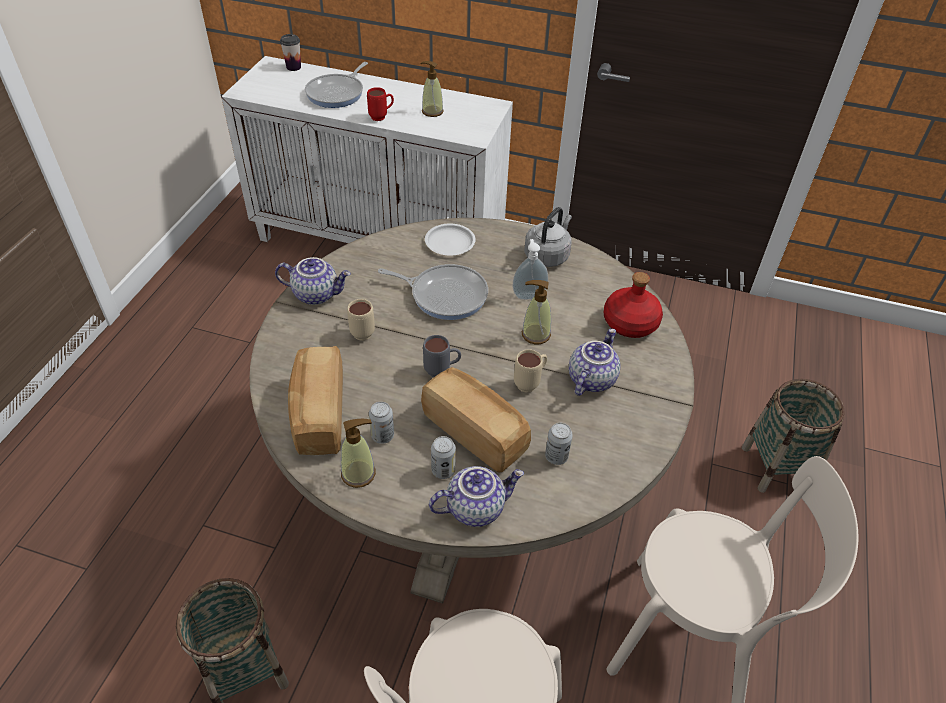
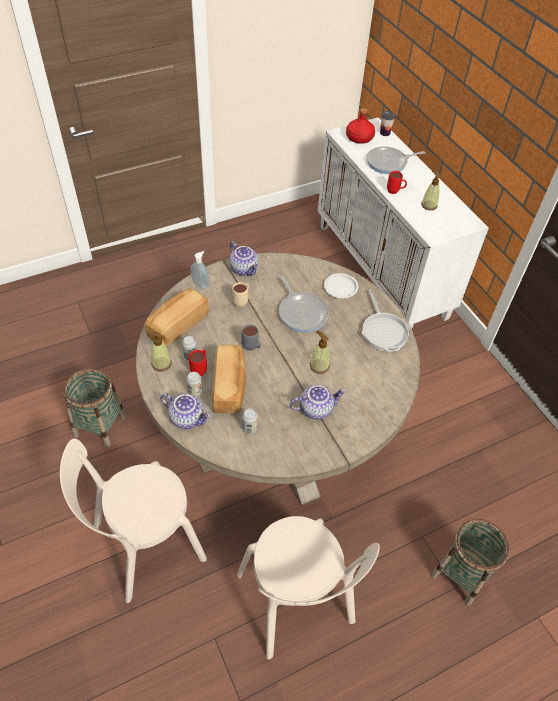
camera: 45 degrees right, 5 degrees up
(415, 440) = (200, 369): none -> red mug
(528, 295) = (343, 344): soap dispenser -> soap dispenser (201, 284)
(530, 383) = (284, 386): beige mug -> none
(548, 255) = (383, 331): grey kettle -> frying pan
(630, 323) = (376, 399): red bottle -> red bottle (359, 138)

